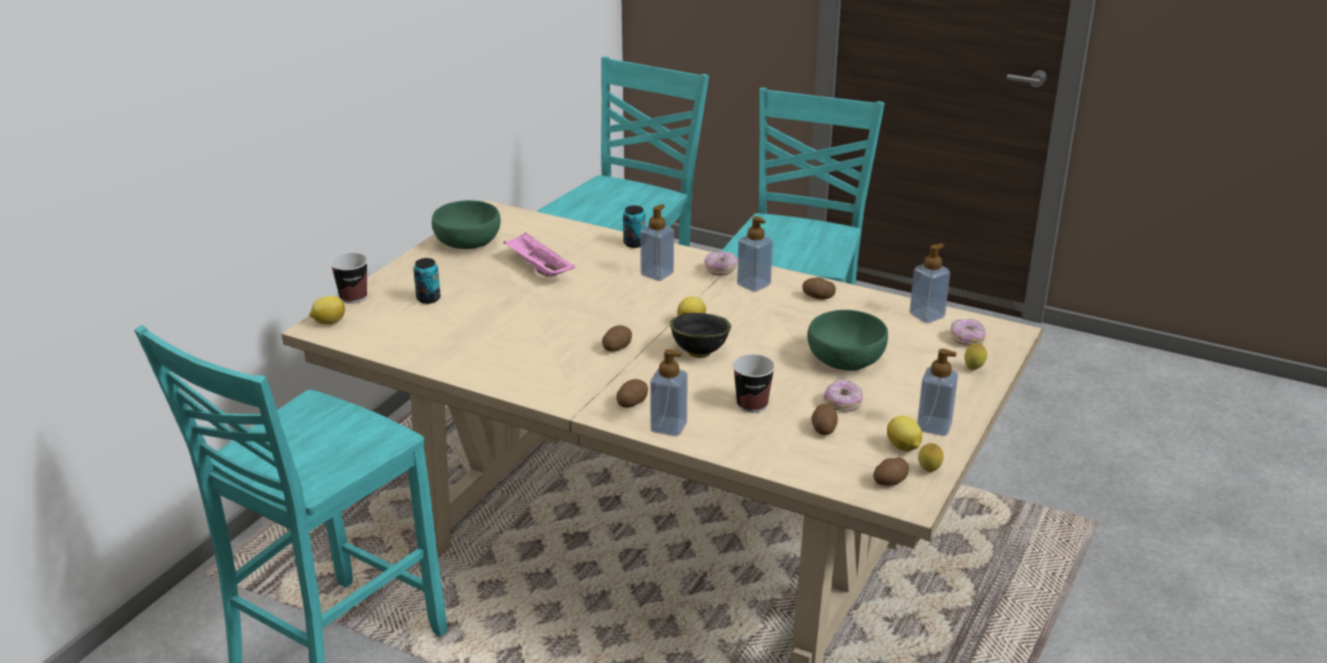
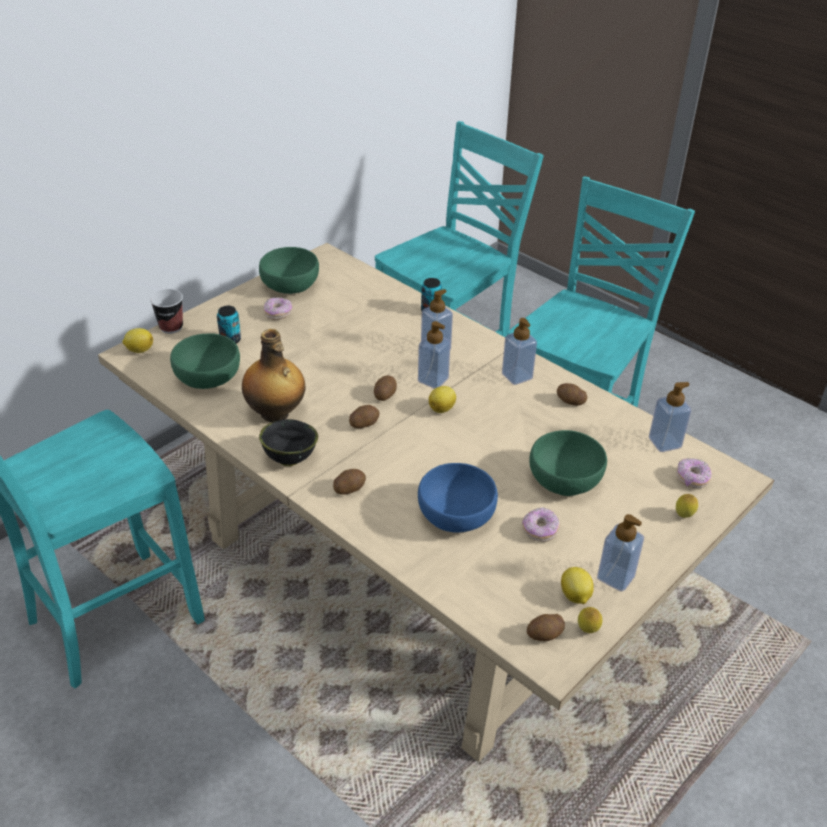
camera: 15 degrees right, 10 degrees up
(421, 334) = (207, 377): none -> green bowl
(517, 354) = (276, 414): none -> bottle
(538, 268) = (336, 324): pink tray -> none
(668, 427) = (369, 523): soap dispenser -> soap dispenser (433, 380)
(698, 353) = (433, 444): black bowl -> black bowl (289, 459)
(720, 270) = (494, 354): donut -> donut (278, 314)
(752, 405) = (455, 514): cup -> blue bowl
(823, 428) = (509, 556): potato -> potato (384, 395)

